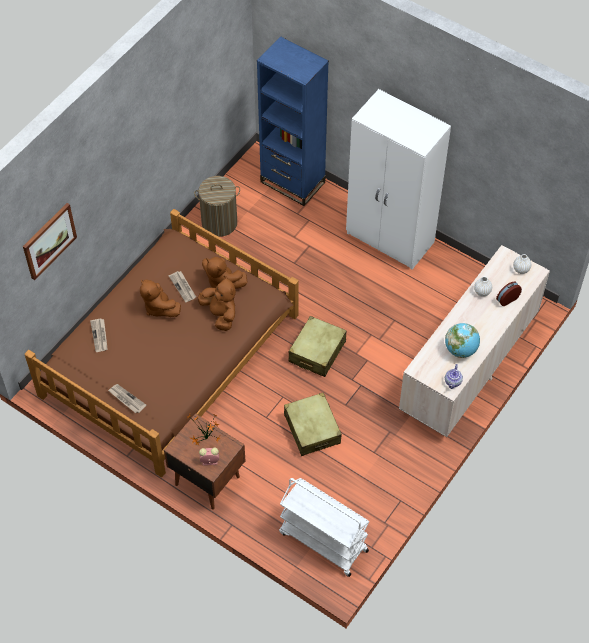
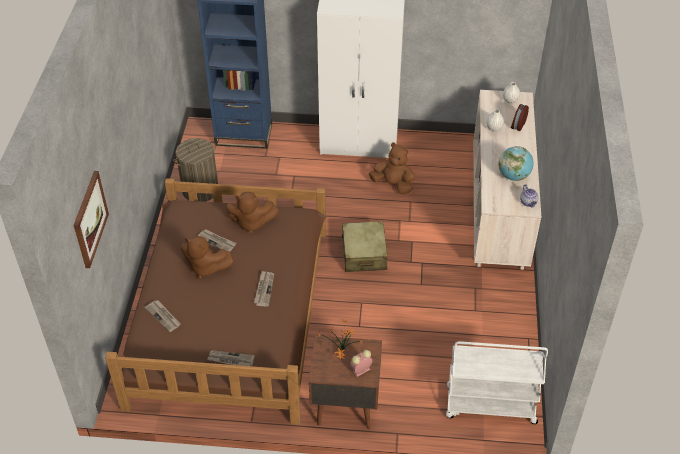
camera: 30 degrees left, 10 degrees down
(192, 350) = (264, 289): none -> newspaper
(220, 314) = (269, 248): brown plush toy -> brown plush toy (393, 184)
(312, 429) = (407, 317): beige suitcase -> none

